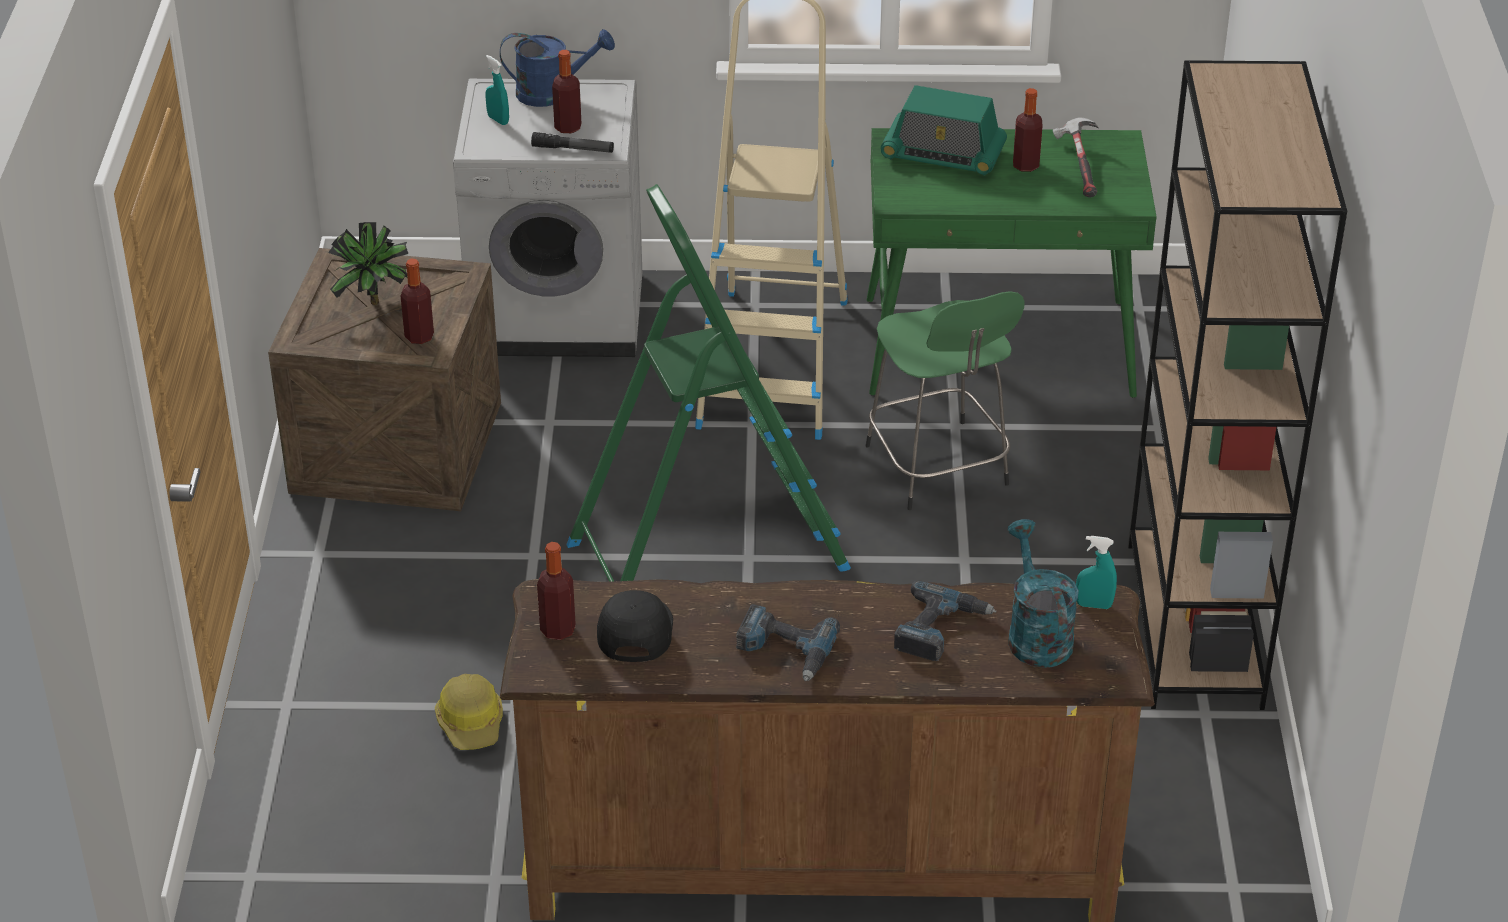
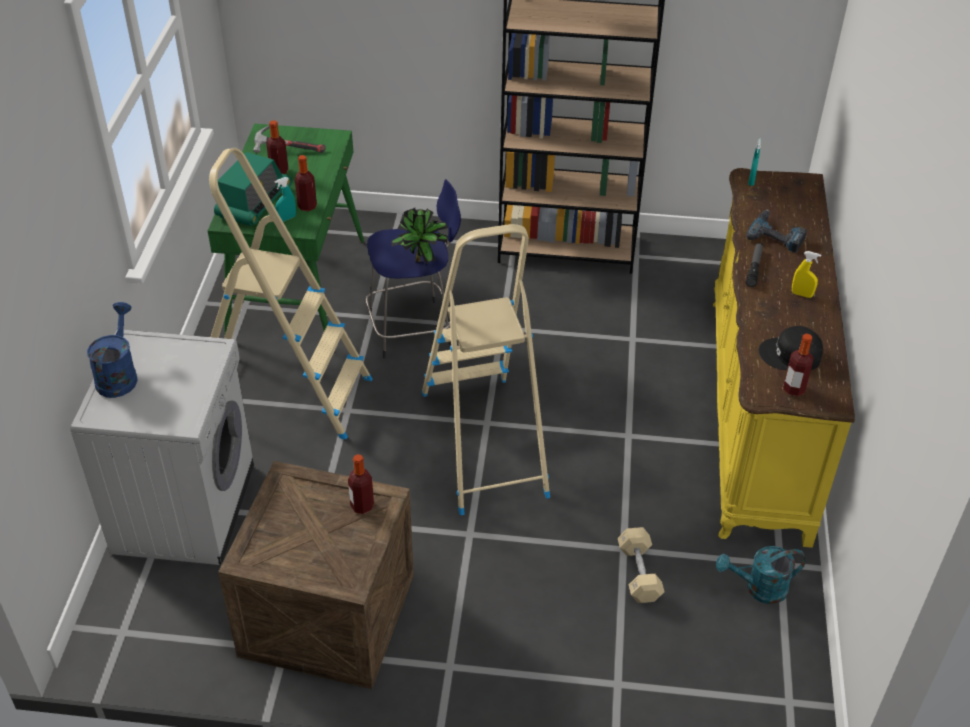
camera: 85 degrees left, 5 degrees up
(374, 306) = (314, 534): potted plant -> potted plant (422, 261)
(472, 723) = (639, 573): hard hat -> beige dumbbell
(498, 120) = (145, 410): turquoise spray bottle -> turquoise spray bottle (287, 218)
(568, 127) = (173, 369): bottle -> bottle (307, 206)
(573, 149) = (208, 367): flashlight -> flashlight (754, 268)
(709, 556) = (482, 441): green step ladder -> beige step ladder
(784, 650) = (801, 294): power drill -> yellow spray bottle
(938, 468) = (413, 328): green stool -> blue stool
(1035, 634) = (777, 203): turquoise watering can -> turquoise watering can (759, 588)

